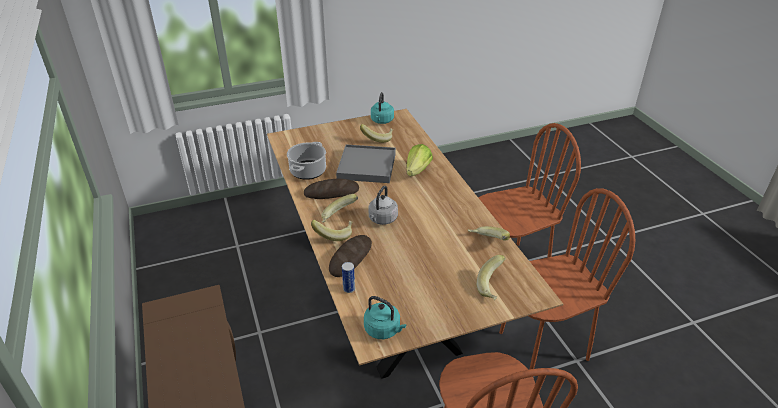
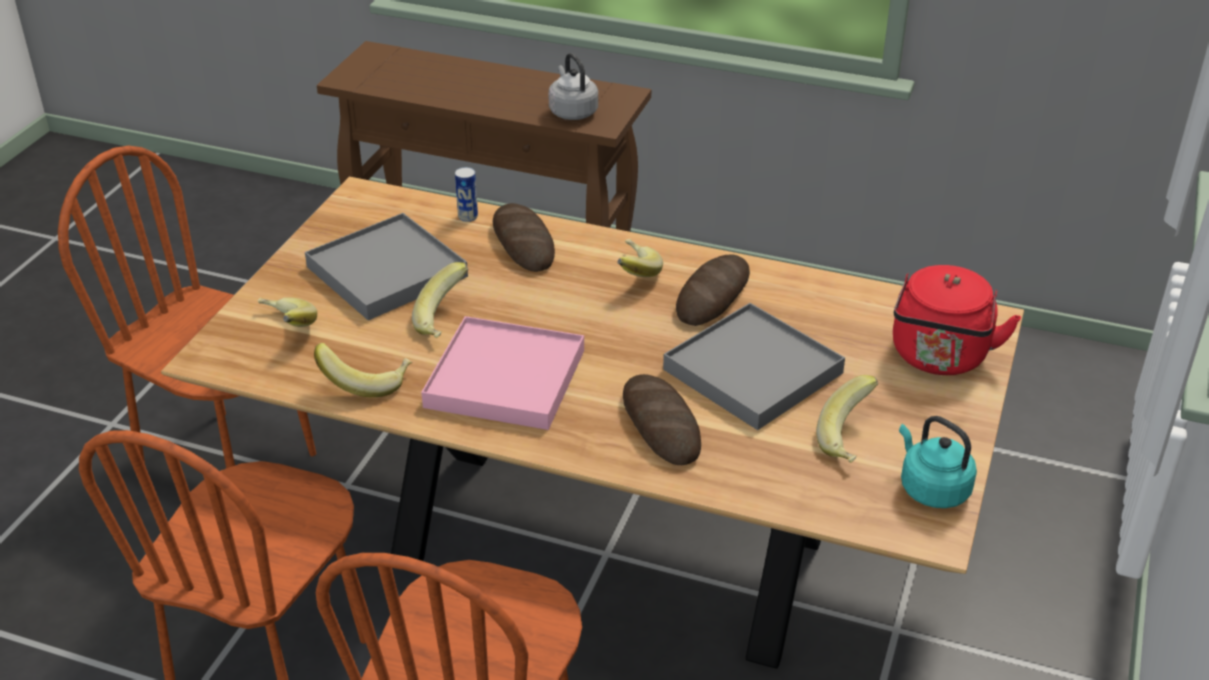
camera: 130 degrees right, 0 degrees up
(308, 171) = (815, 300): cooking pot -> none
(315, 138) = (939, 358): none -> red kettle
(334, 234) = (596, 252): banana -> banana (445, 320)
(382, 219) = (570, 310): grey kettle -> grey kettle (572, 111)
(384, 330) = (364, 210): turquoise kettle -> none
(417, 171) = (661, 425): lettuce -> bread
(420, 285) = (387, 272): none -> grey tray
(440, 212) = (505, 379): none -> pink tray

